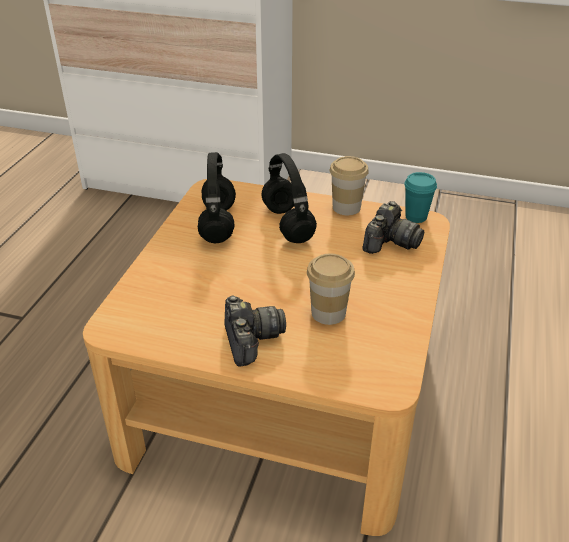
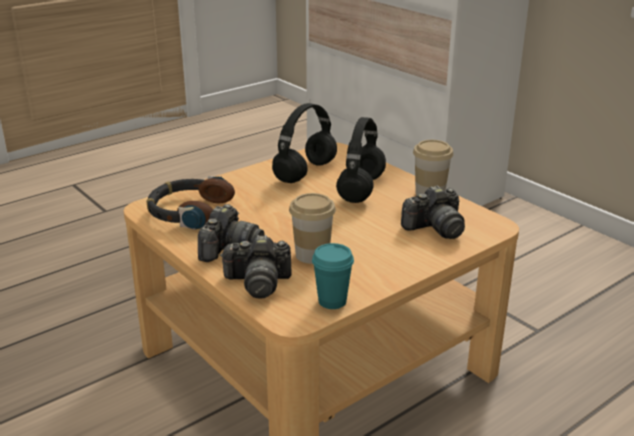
camera: 35 degrees right, 10 degrees down
(159, 314) = (188, 211): none -> headphones
(319, 365) = (258, 283): none -> camera
(416, 217) = (487, 219): turquoise cup -> turquoise cup (332, 301)

